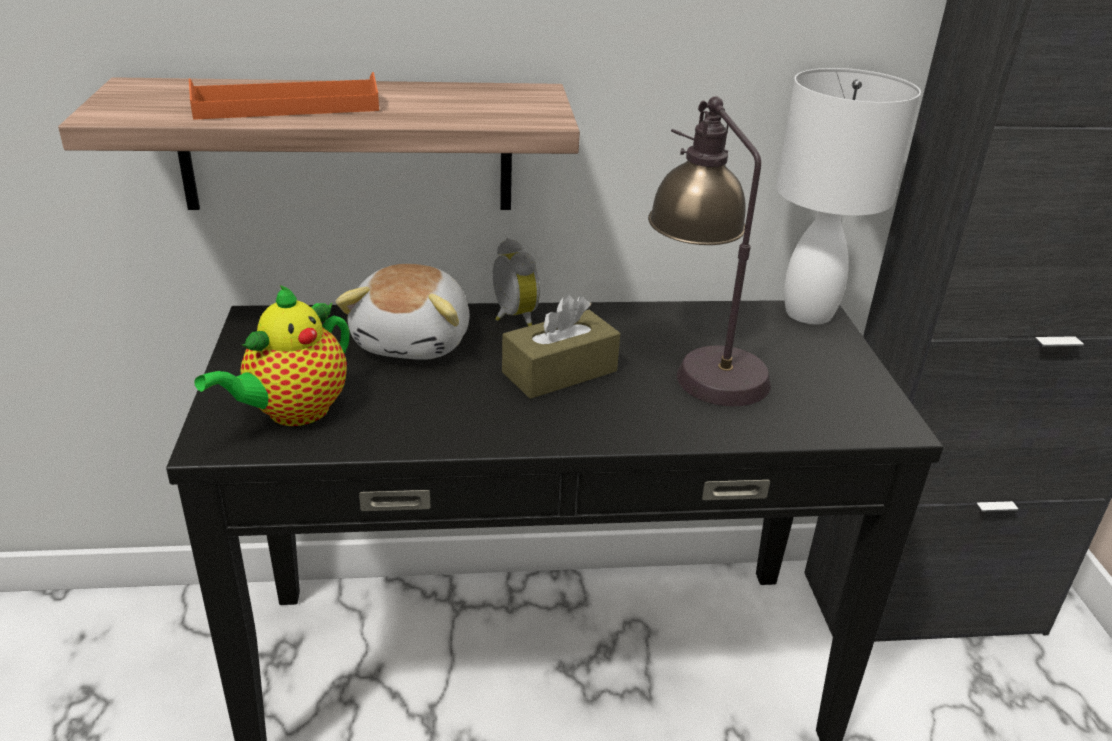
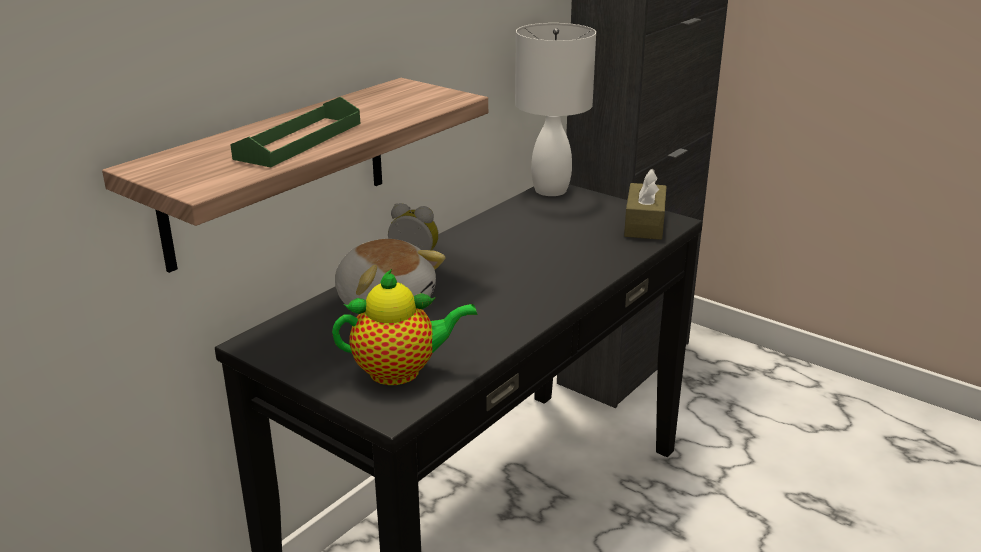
camera: 45 degrees left, 5 degrees down
(287, 106) = (299, 140): orange tray -> green tray
(292, 412) = (401, 371): teapot -> teapot turned 90 degrees counterclockwise
(559, 372) = (495, 275): brown tissue box -> brown tissue box (644, 224)
(700, 362) = (549, 236): table lamp -> none

